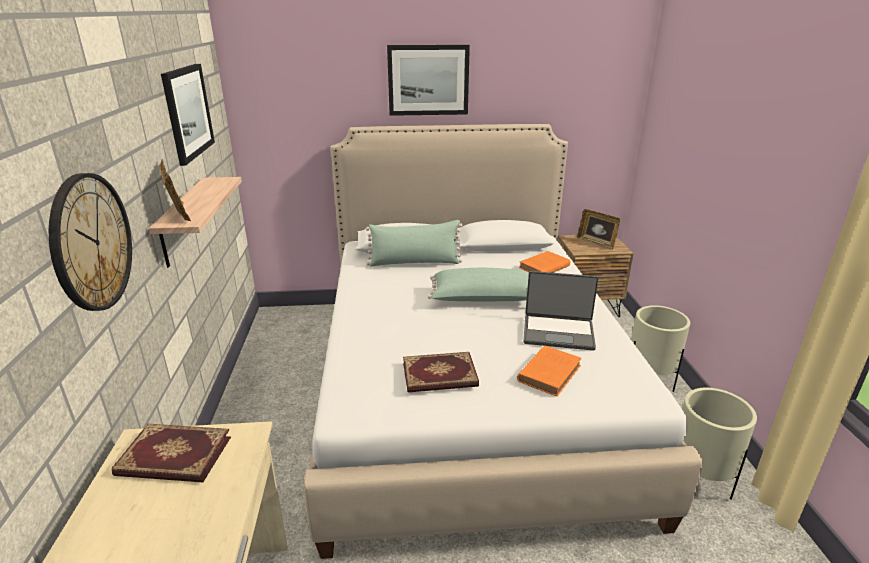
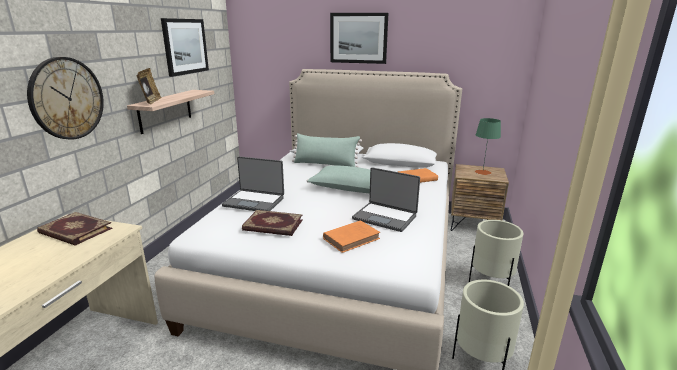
camera: 20 degrees right, 5 degrees down
(379, 342) = (254, 201): none -> laptop
(596, 243) = (482, 172): picture frame -> green table lamp

